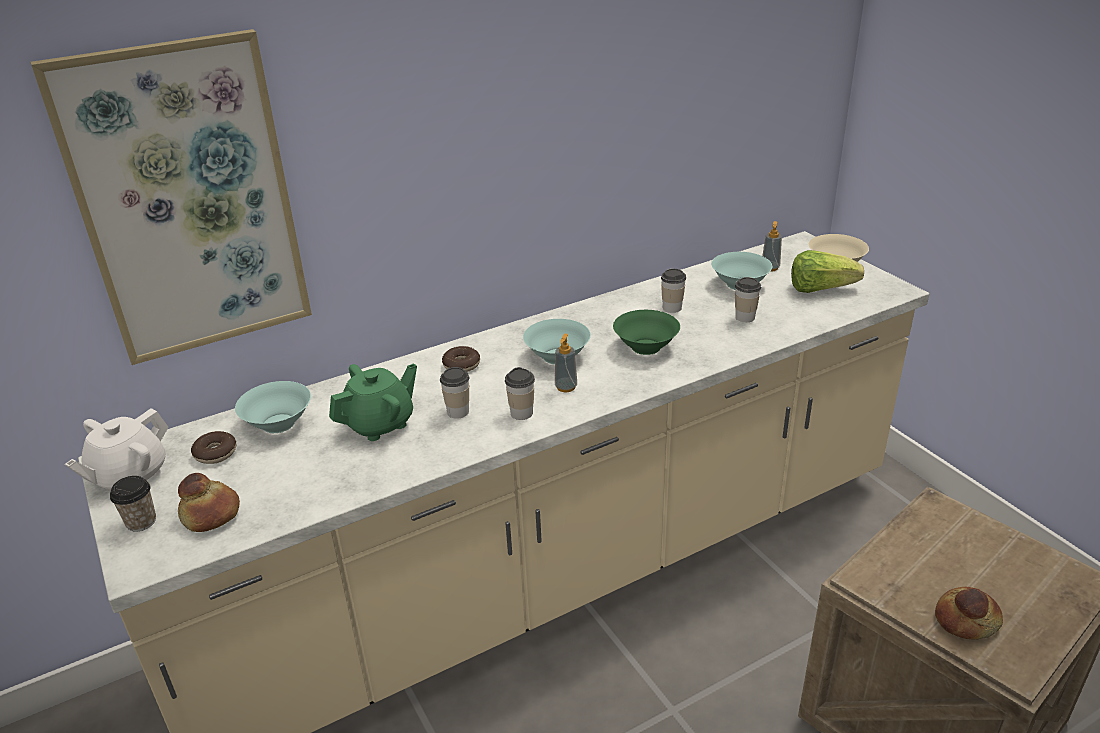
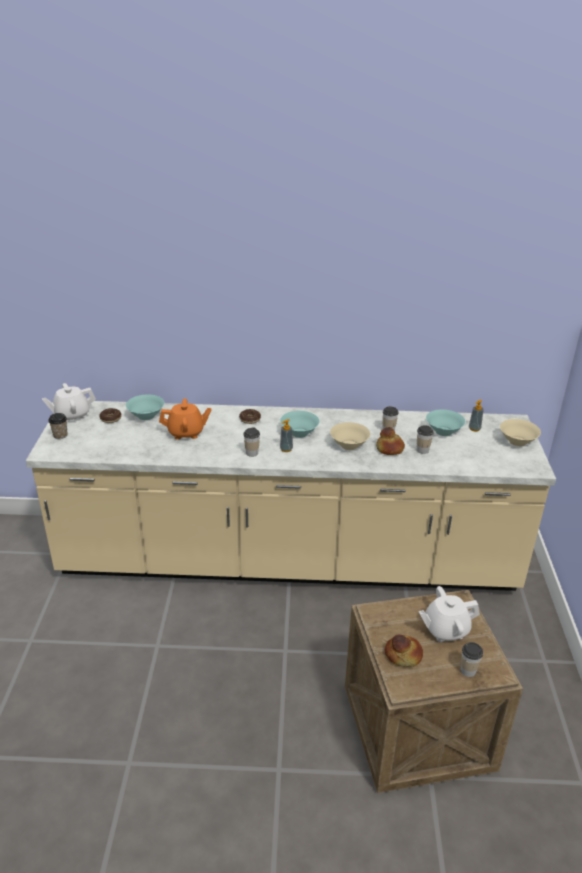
camera: 30 degrees right, 0 degrees up
(188, 202) = (130, 296): picture -> none
(210, 515) = (86, 443): bread -> bread (389, 449)
(380, 424) = (186, 433): green teapot -> orange teapot
(458, 412) = (224, 441): cup -> cup (468, 670)
(645, 347) = (348, 445): green bowl -> beige bowl
(820, 289) = (488, 451): lettuce -> none
(969, 555) = (445, 630): none -> white teapot

